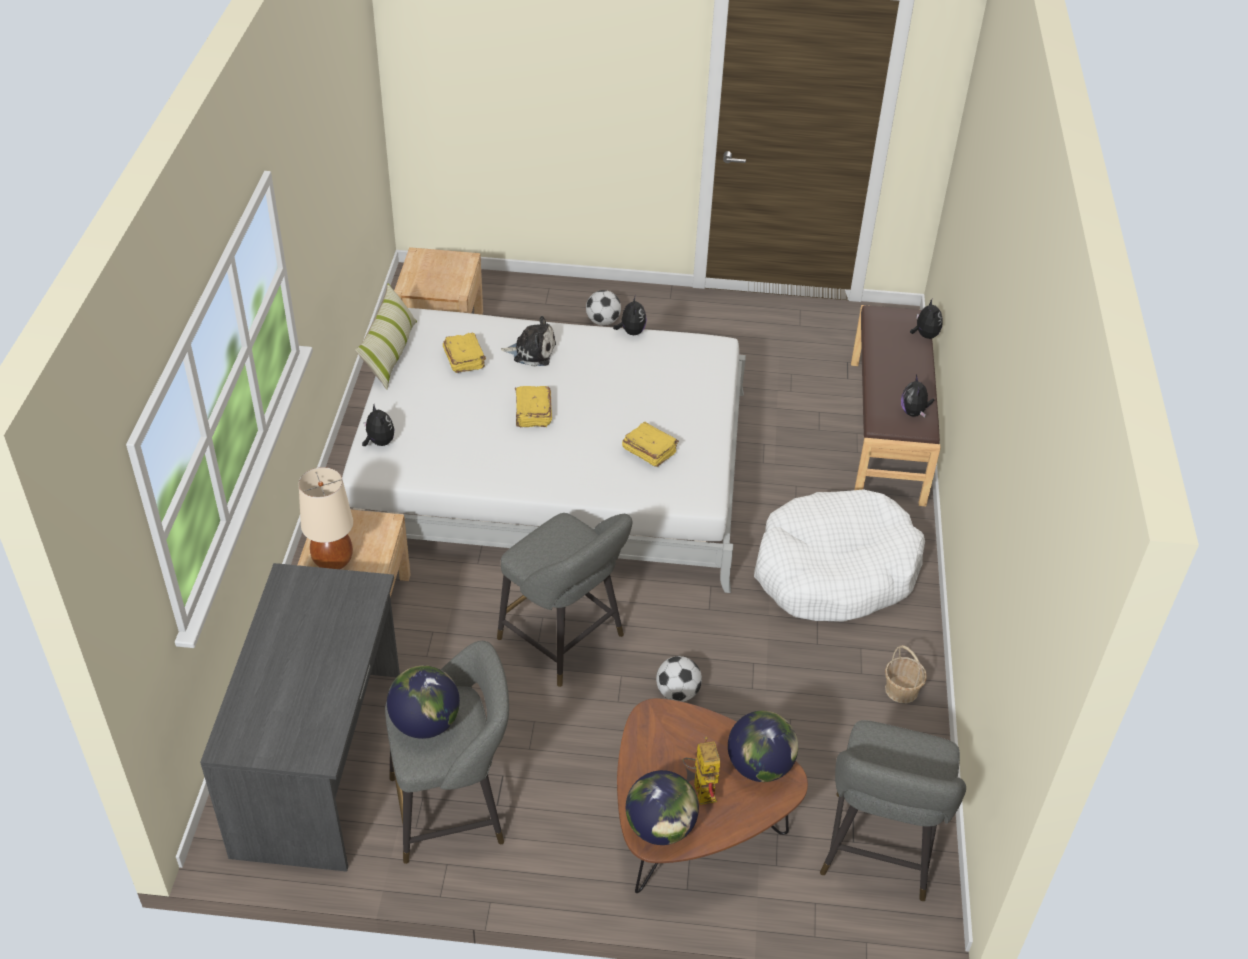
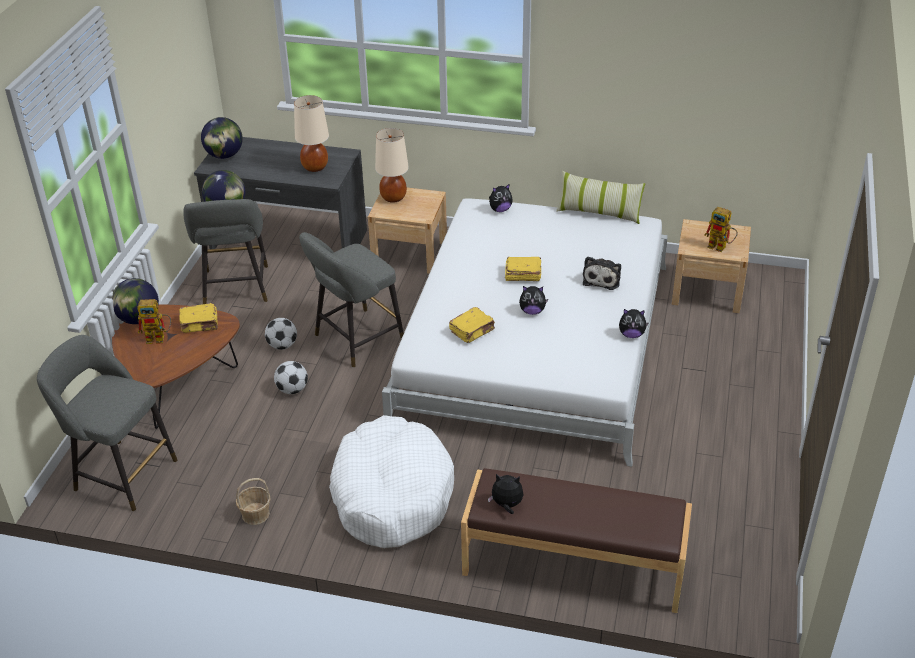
camera: 100 degrees right, 5 degrees down
(327, 611) = (314, 167): none -> beige table lamp
(453, 269) = (720, 247): none -> toy robot
(464, 359) = (589, 244): yellow book -> yellow book (200, 324)
(603, 322) = (733, 383): football -> football (282, 345)
(760, 766) = (163, 366): globe -> globe (224, 155)
(924, 335) = (631, 539): plush toy -> plush toy (532, 311)

